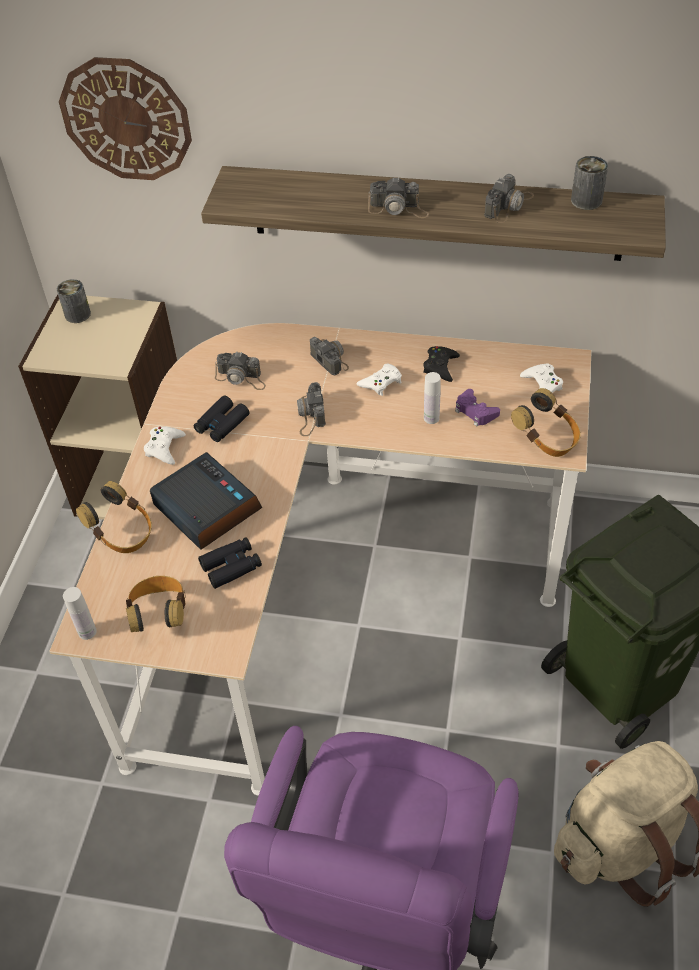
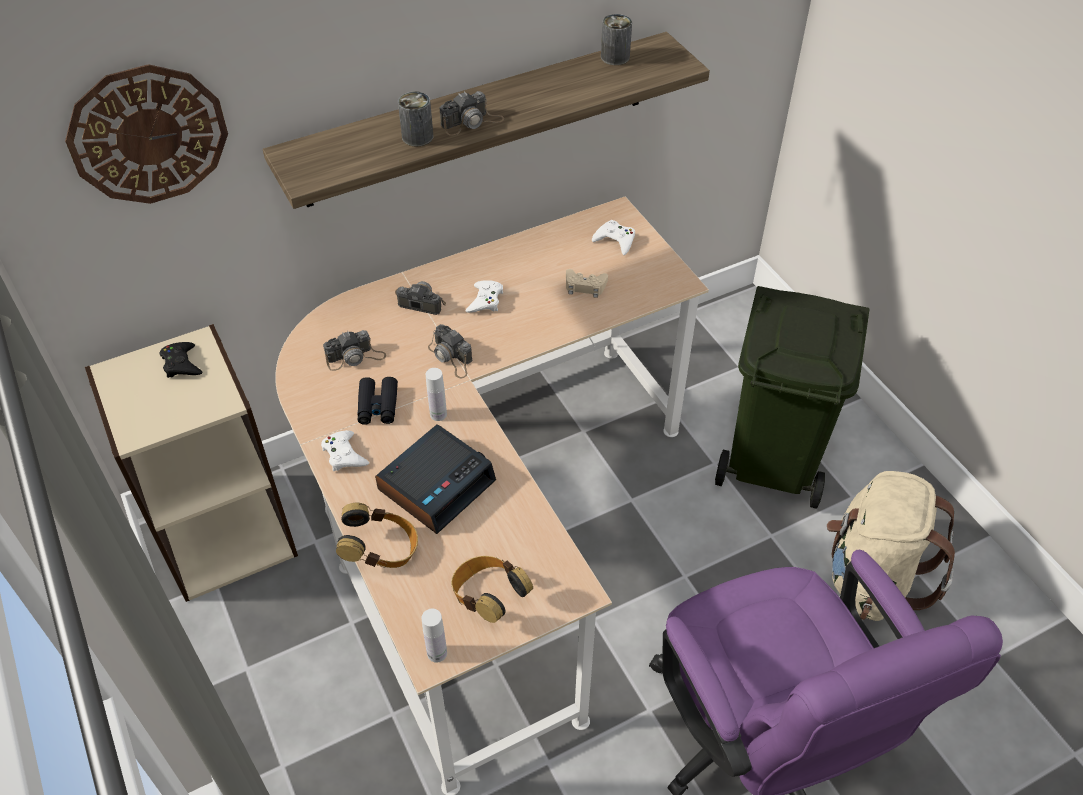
camera: 40 degrees left, 0 degrees up
(77, 314) = (130, 377): can -> can (417, 136)
(205, 508) = (437, 484): alarm clock -> alarm clock turned 120 degrees clockwise
(231, 566) = (510, 519): black binoculars -> none
(431, 418) = (555, 309): white bottle -> white bottle (438, 414)
(440, 366) = (522, 264): black game controller -> black game controller (181, 364)
(475, 412) = (585, 286): purple game controller -> beige game controller
(509, 205) = (560, 84): camera -> none
(547, 439) = (659, 281): headphones -> none

